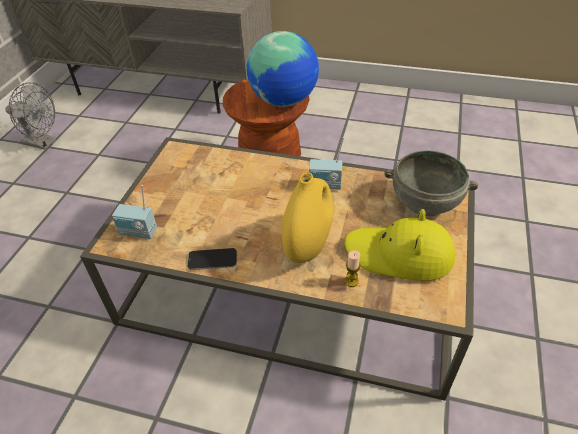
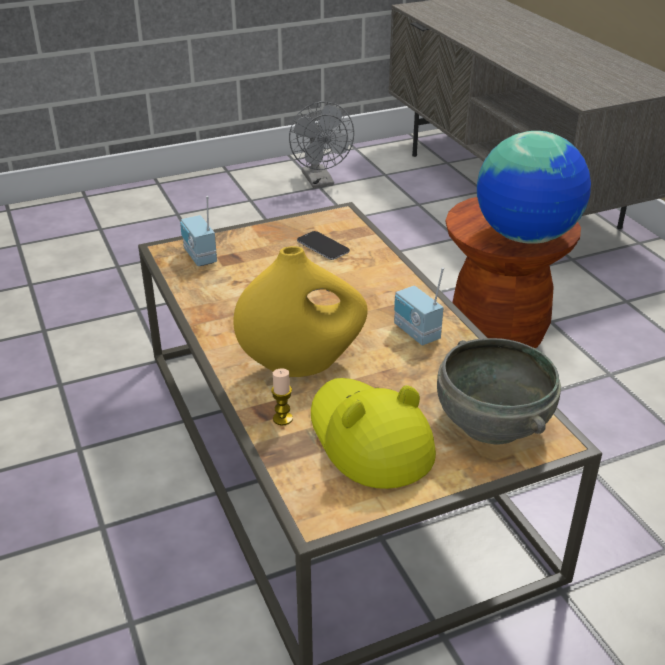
camera: 50 degrees right, 10 degrees down
(212, 260) = (211, 314): phone -> phone (323, 246)

